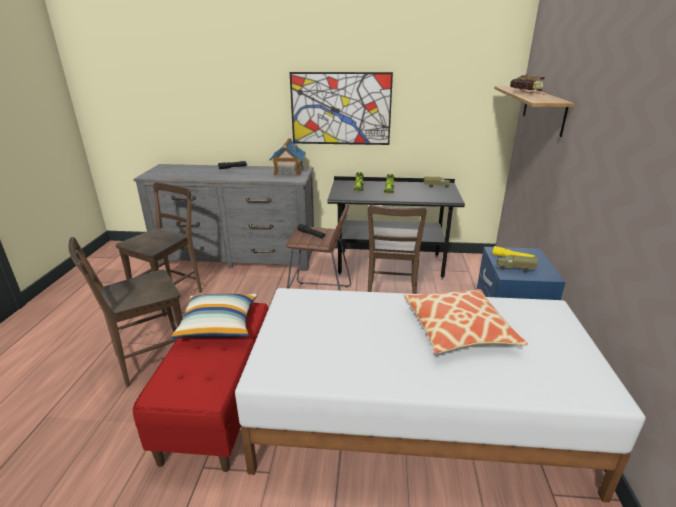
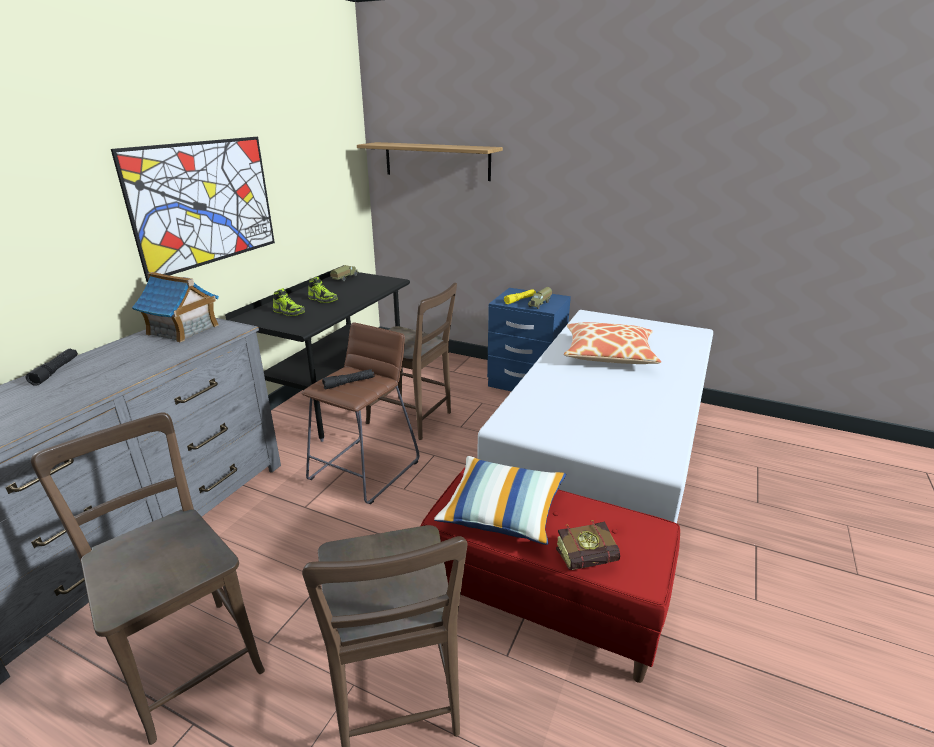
camera: 70 degrees left, 0 degrees up
(528, 93) = (430, 145): book -> book (591, 560)

